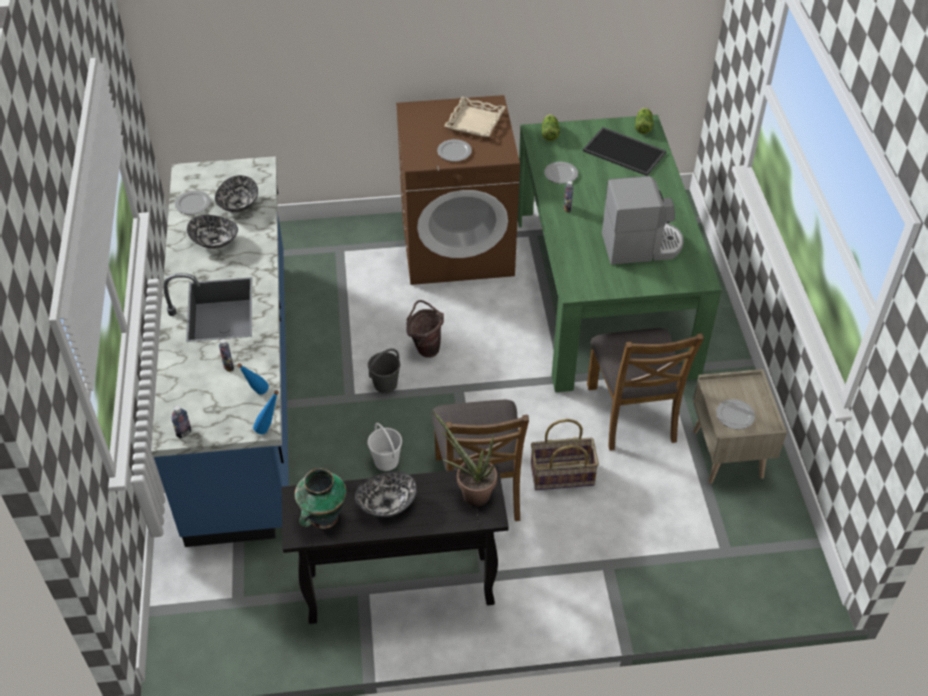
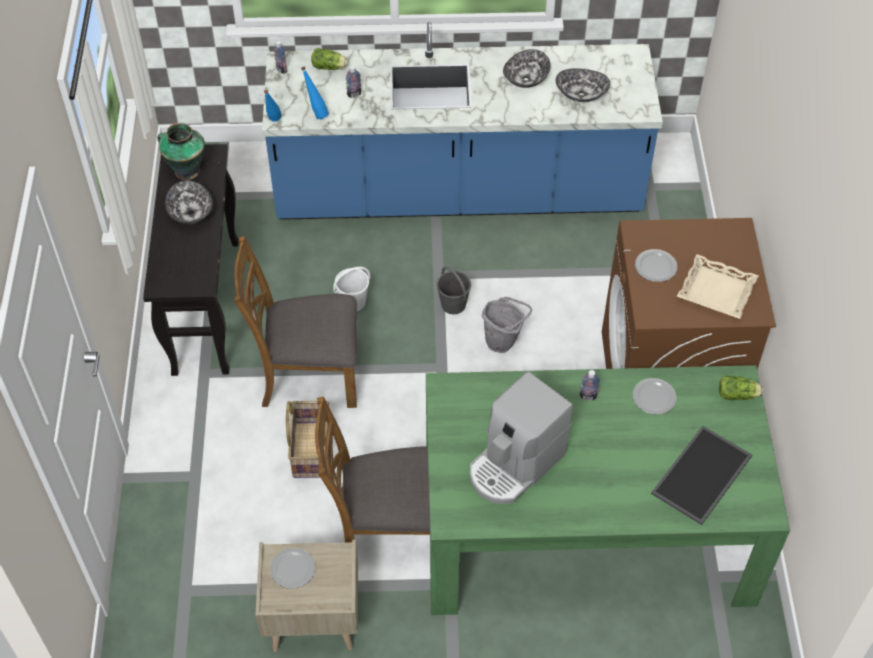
camera: 95 degrees right, 5 degrees up
(192, 204) = (583, 61): plate -> none
(425, 347) = (503, 342): brown bucket -> grey bucket
(470, 492) = (188, 273): potted plant -> none
(641, 245) = (515, 465): coffee machine -> coffee machine turned 45 degrees clockwise
(643, 126) = (760, 507): lettuce -> lettuce (330, 67)

